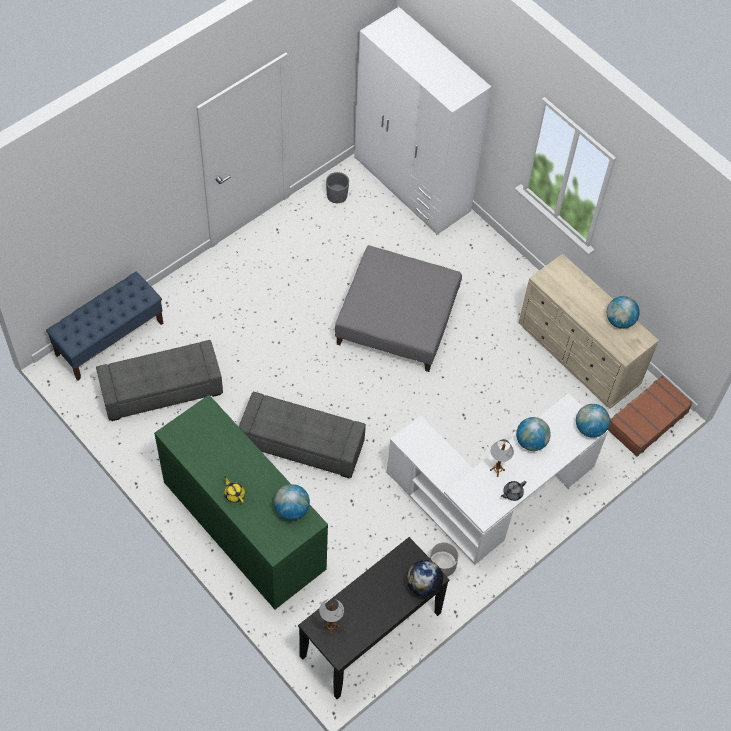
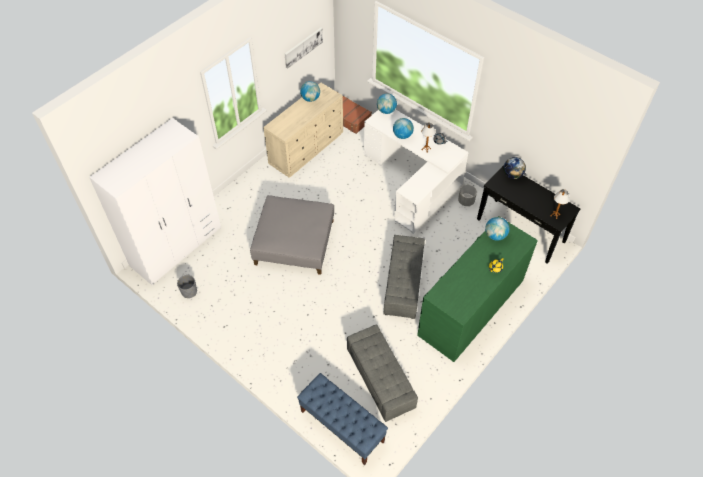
camera: 95 degrees left, 5 degrees down
(675, 278) = (303, 47): none -> picture

